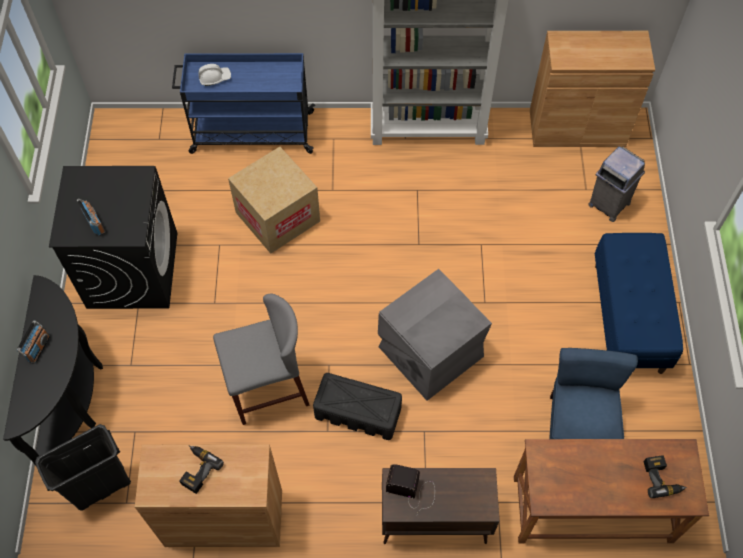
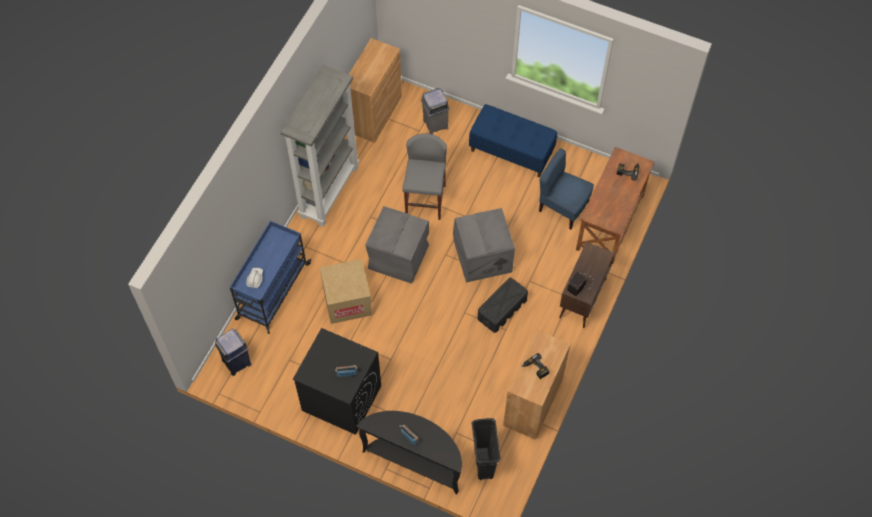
camera: 65 degrees left, 0 degrees up
(136, 138) = (237, 362): none -> blue trash can
(268, 389) = (464, 350): grey stool -> grey stool (425, 200)
(375, 248) = (399, 256): none -> grey storage box

